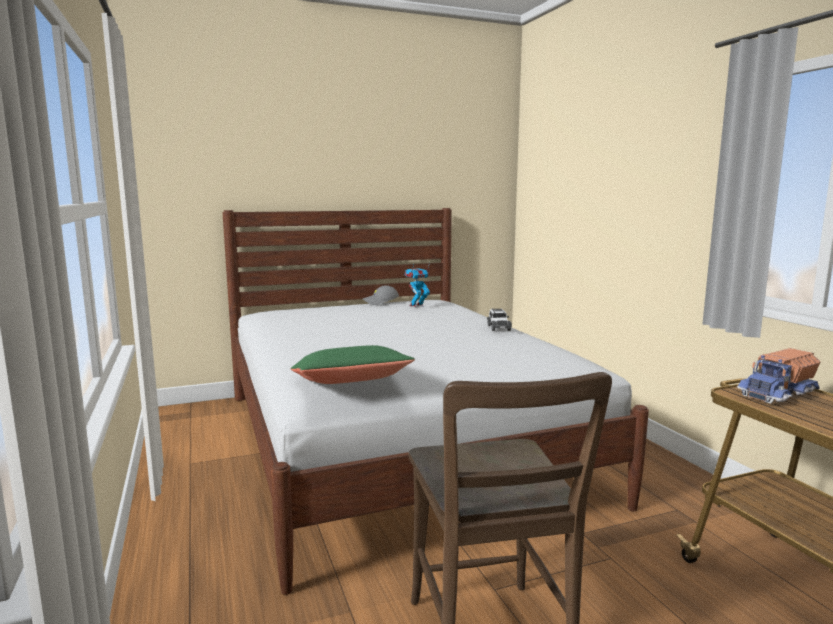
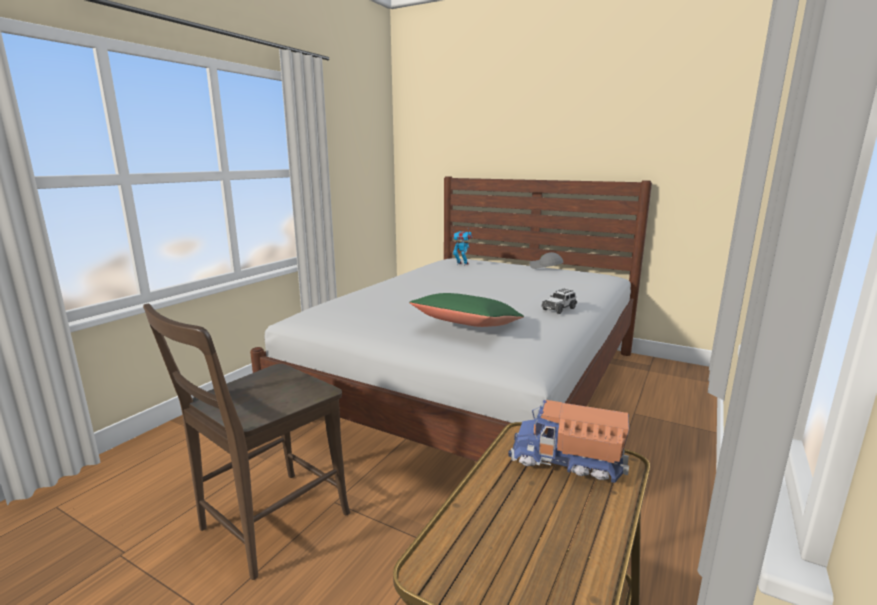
camera: 50 degrees right, 5 degrees up
(350, 385) = (332, 314): green pillow -> green pillow (467, 326)
(417, 306) = (561, 276): toy robot -> toy robot (462, 264)

